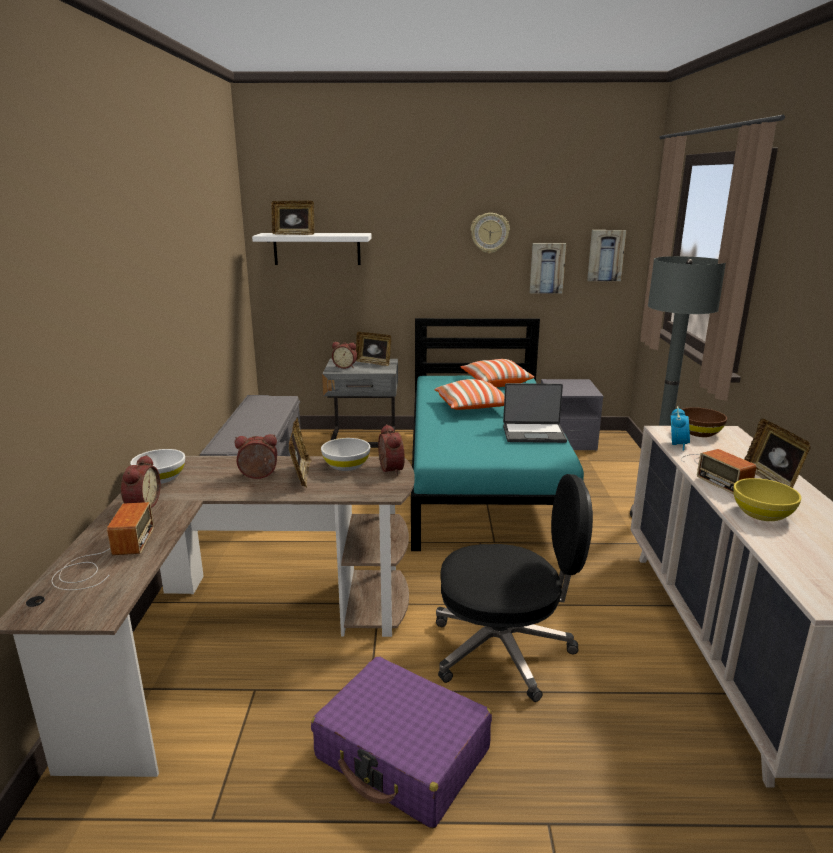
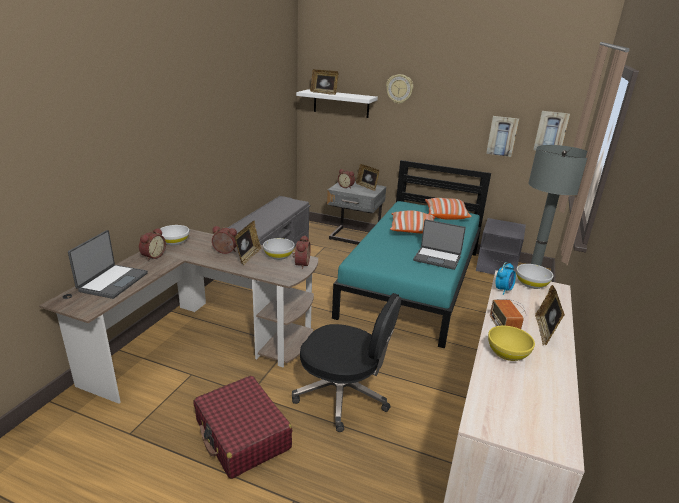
camera: 20 degrees right, 5 degrees up
(104, 559) = (112, 282): radio -> laptop
(403, 754) = (242, 435): purple suitcase -> red suitcase
(489, 233) = (461, 105): wall clock -> wall clock (399, 89)
(699, 432) = (531, 284): brown bowl -> white bowl

